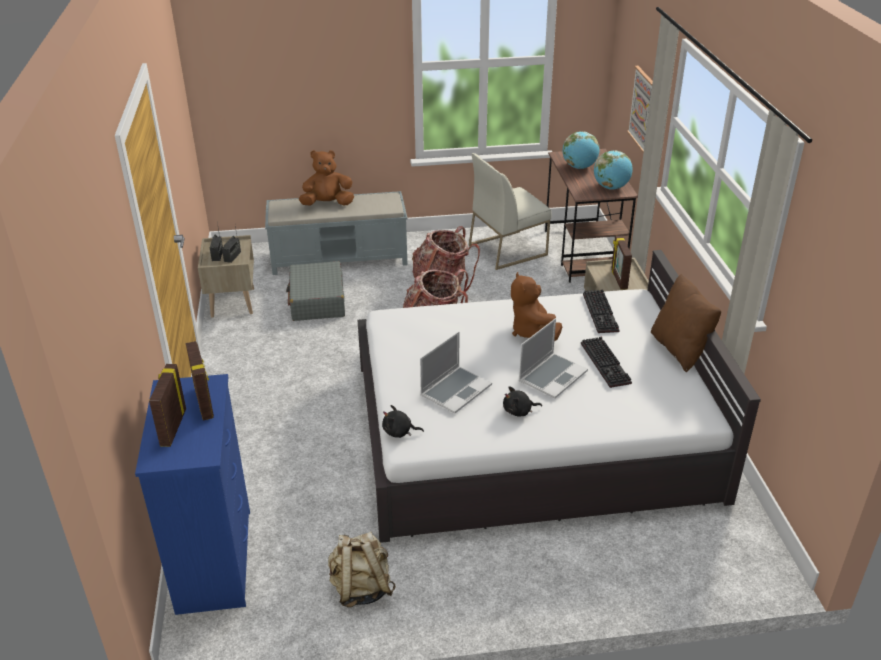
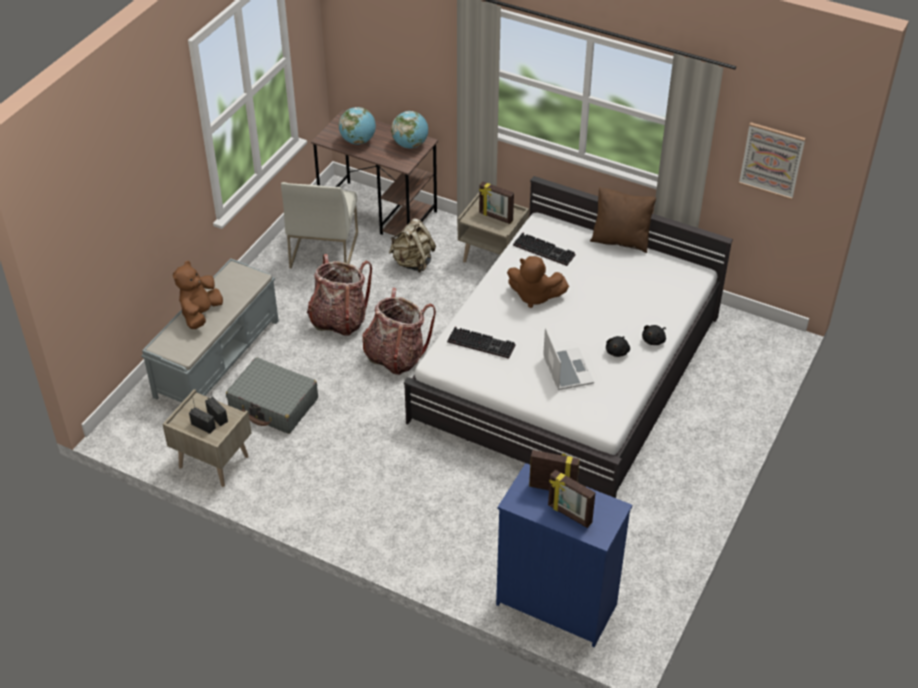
camera: 55 degrees left, 10 degrees up
(361, 588) = (647, 534): beige backpack -> beige backpack (412, 262)
(399, 432) = (588, 421): black plush toy -> black plush toy (654, 340)
(552, 376) = (594, 315): laptop -> none
(607, 364) = (604, 282): keyboard -> keyboard (482, 343)
(642, 108) = (415, 66): picture -> picture (772, 160)

